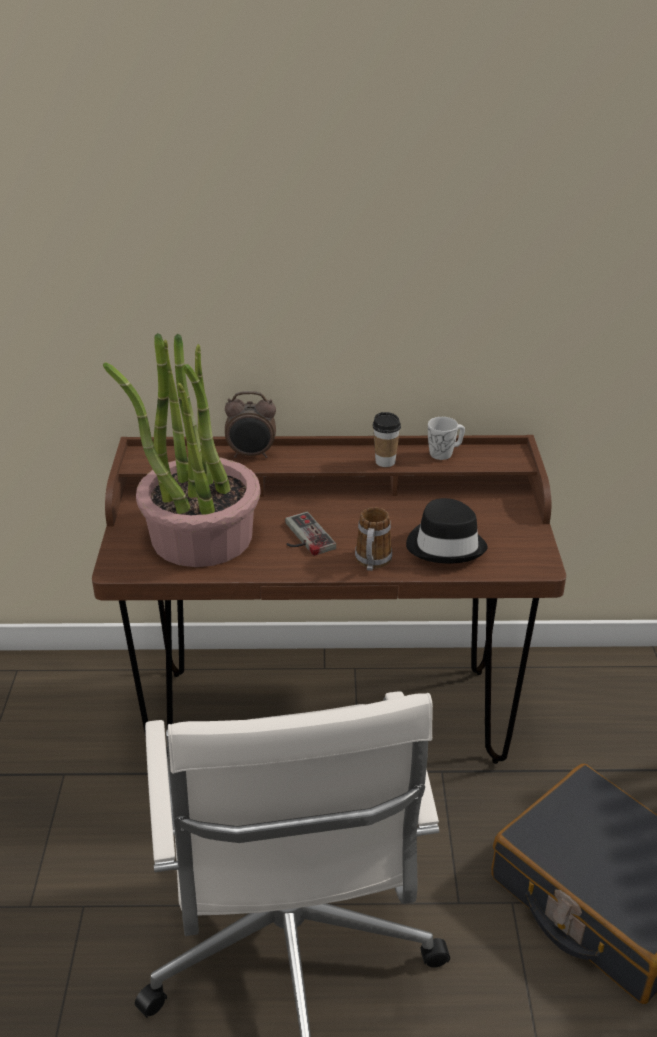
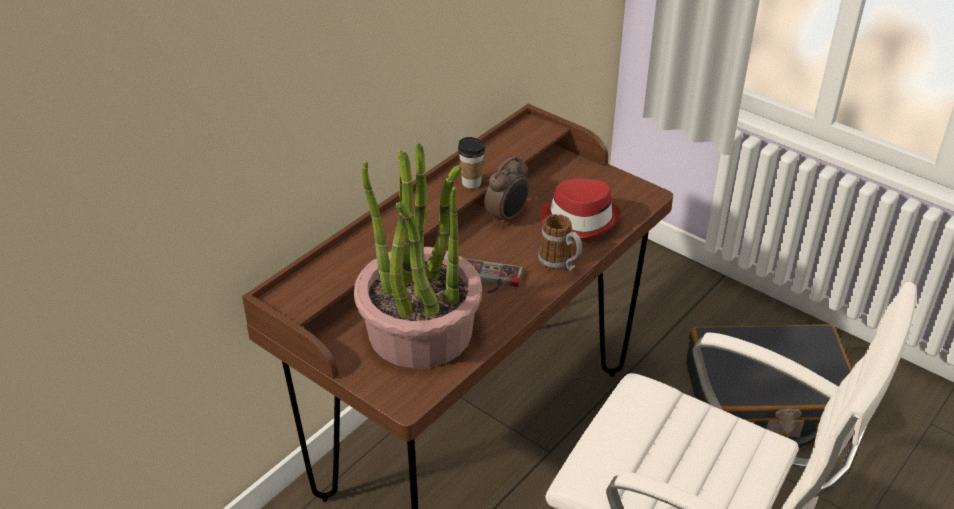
camera: 50 degrees left, 5 degrees up
(251, 455) = (370, 240): alarm clock -> alarm clock (507, 217)
(445, 453) = (495, 151): white mug -> none
(446, 545) = (579, 219): black hat -> red hat

